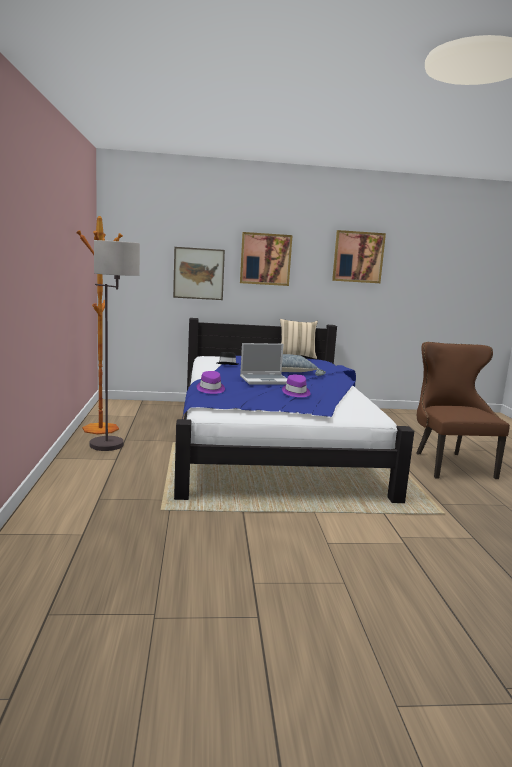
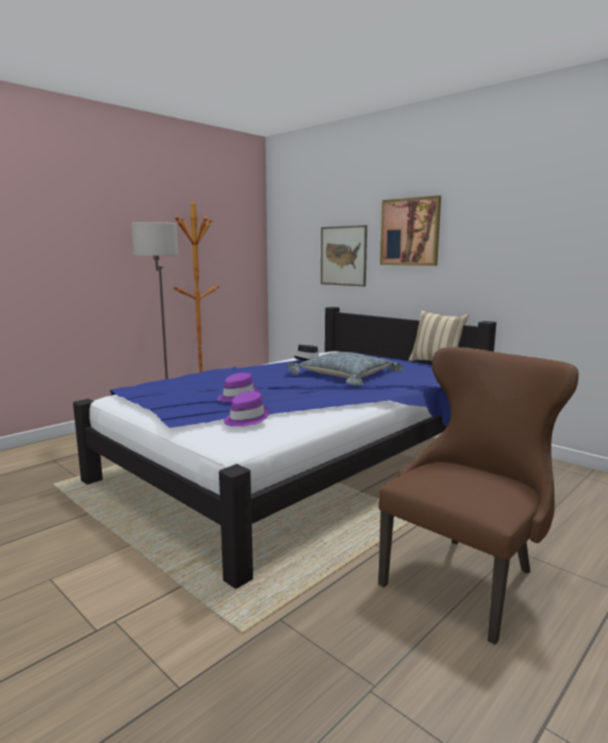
camera: 50 degrees right, 0 degrees up
(210, 389) = (182, 378): purple hat -> purple hat (245, 418)
(265, 380) = (264, 379): laptop -> none
(358, 257) = (538, 215): picture -> none

